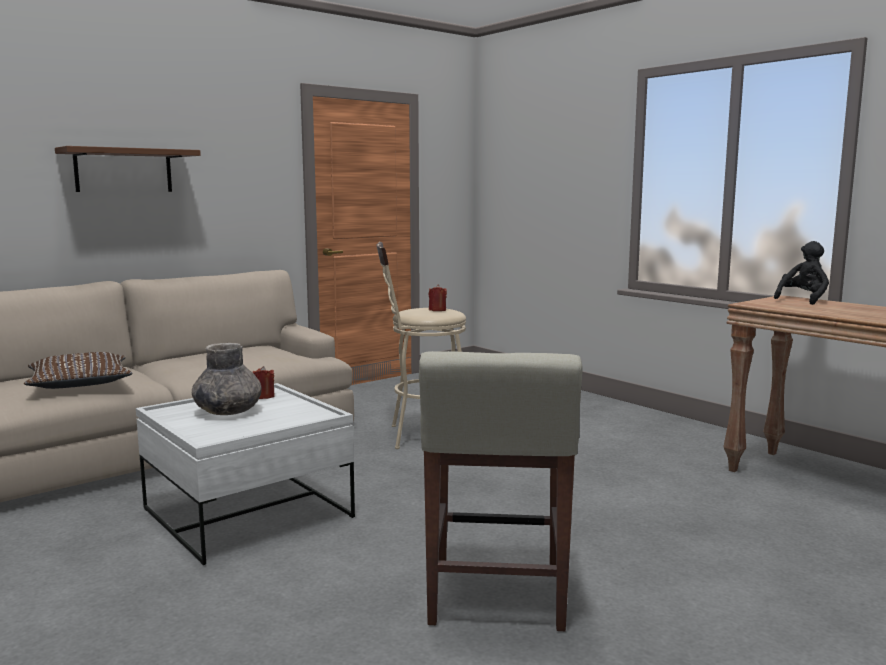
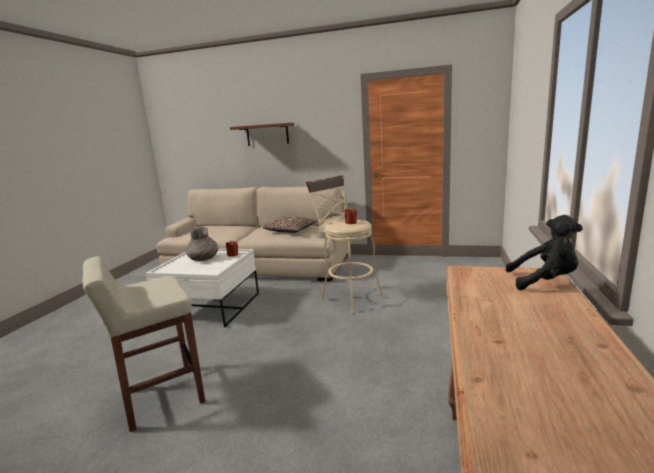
camera: 55 degrees right, 5 degrees up
(79, 382) = (215, 231): brown pillow -> brown pillow (290, 230)

